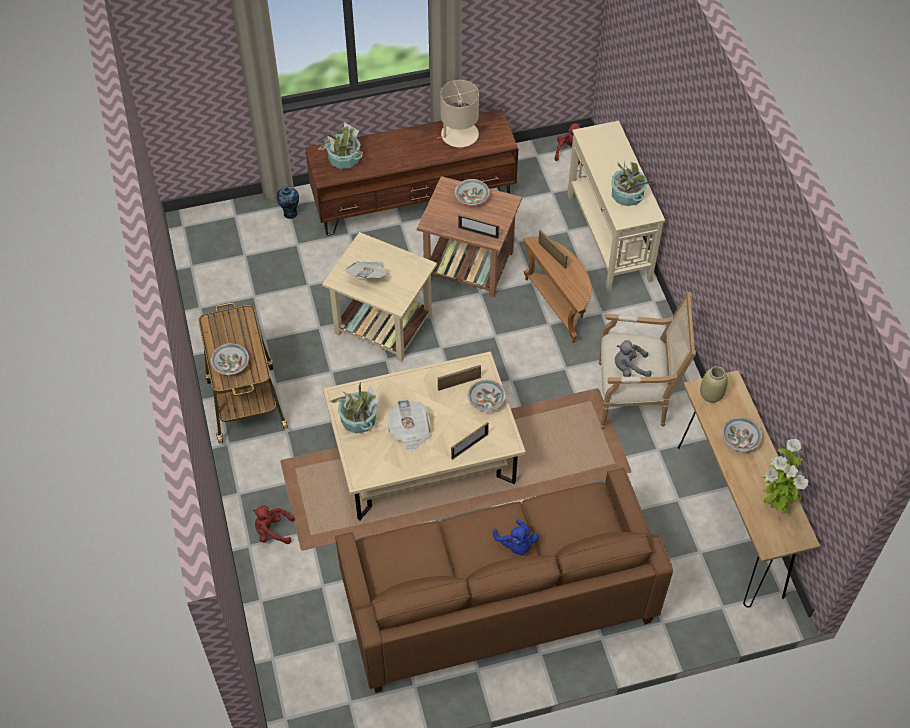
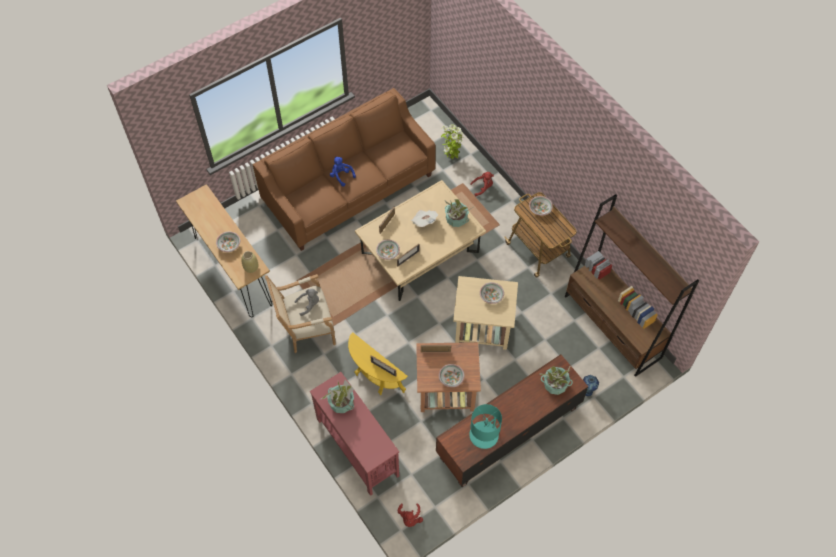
camera: 160 degrees right, 5 degrees up
(209, 273) = (612, 327): none -> brown bookcase
(369, 276) = (491, 296): newspaper -> bowl
(459, 135) = (484, 435): beige table lamp -> turquoise table lamp
(558, 306) = (374, 378): brown side table -> yellow side table
(608, 237) = (357, 446): beige console table -> red console table
(775, 504) = (203, 214): potted plant -> potted plant (451, 158)

